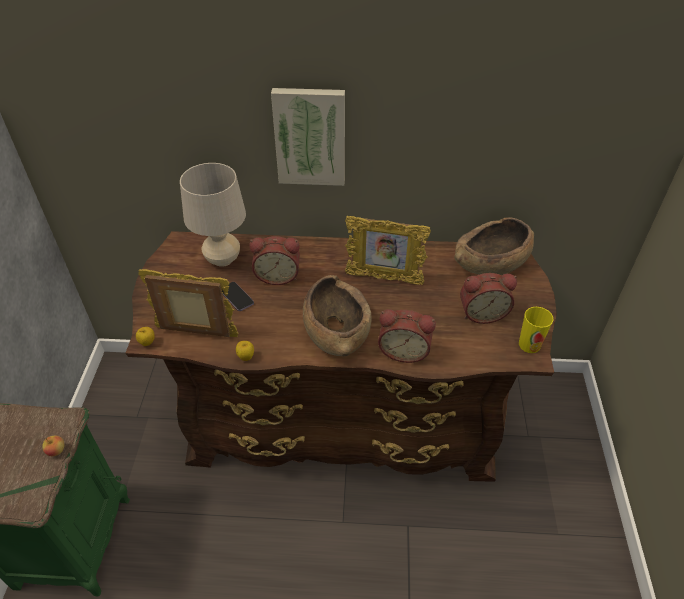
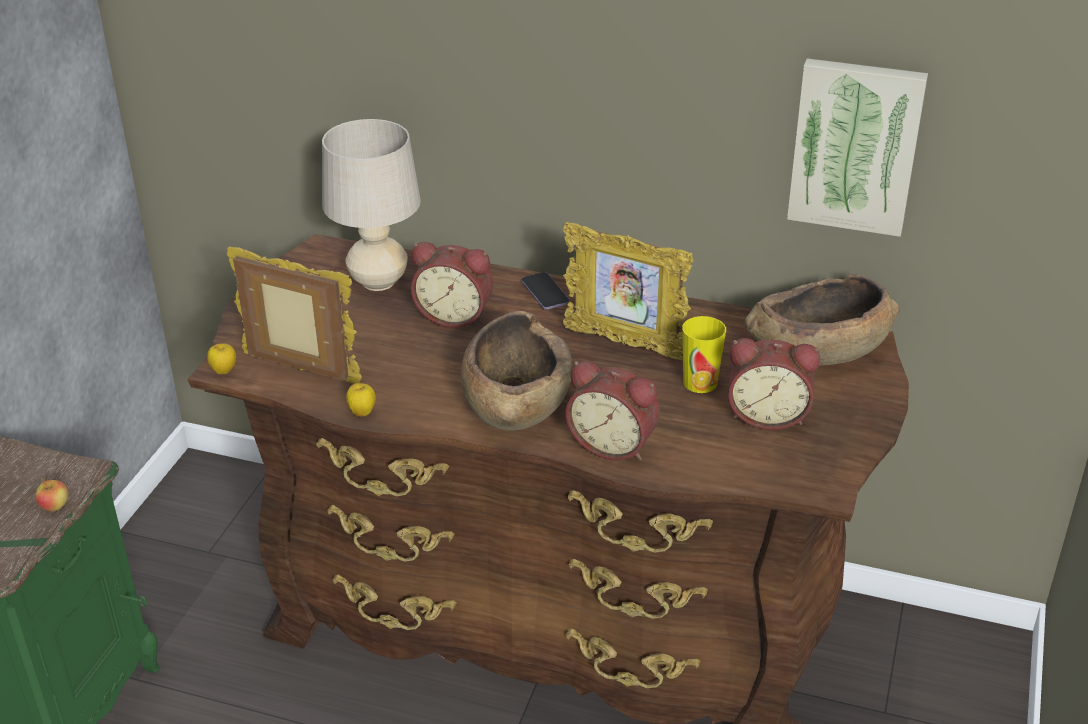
camera: 15 degrees right, 10 degrees down
(236, 297) = (379, 334): phone -> phone (545, 293)
(310, 136) = (537, 97): picture -> picture (855, 145)
(529, 344) = (828, 470): cup -> cup (700, 382)

